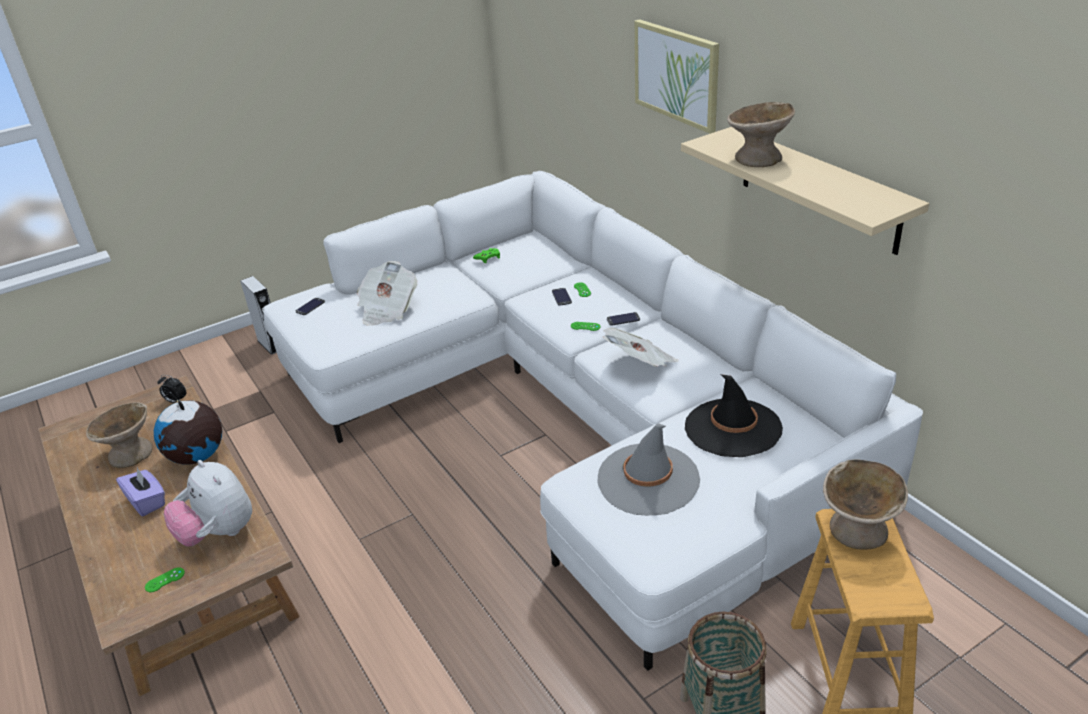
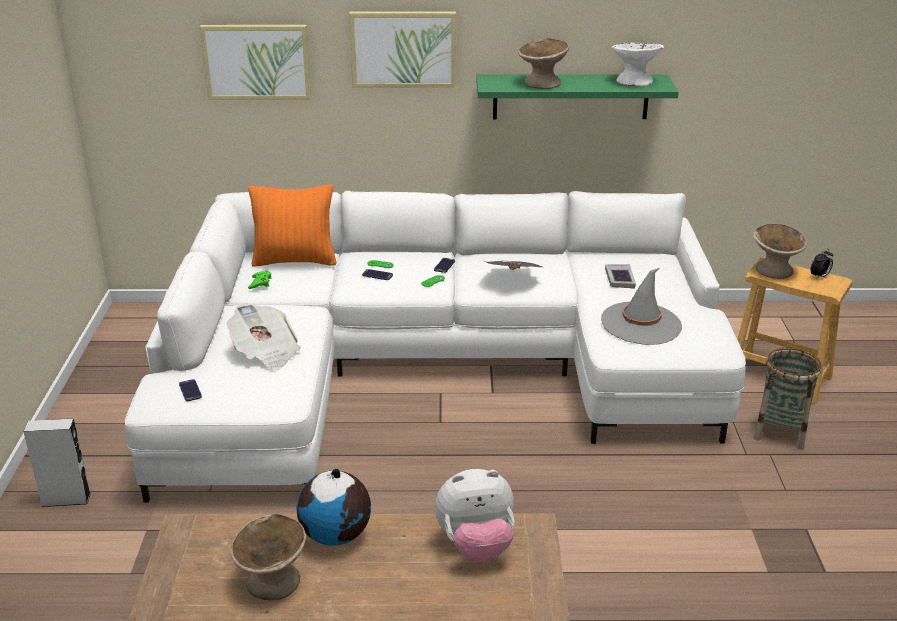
camera: 60 degrees left, 5 degrees down
(147, 501) = (375, 584): purple tissue box -> none
(165, 580) = (512, 593): green game controller -> none
(176, 401) = (211, 531): alarm clock -> alarm clock (819, 276)
(542, 254) = (295, 261): none -> orange pillow
(581, 53) = (257, 62): none -> picture
(732, 428) = (619, 279): black hat -> book
(818, 189) = (570, 96): beige shelf -> green shelf
(858, 195) = (634, 81): none -> white bowl

